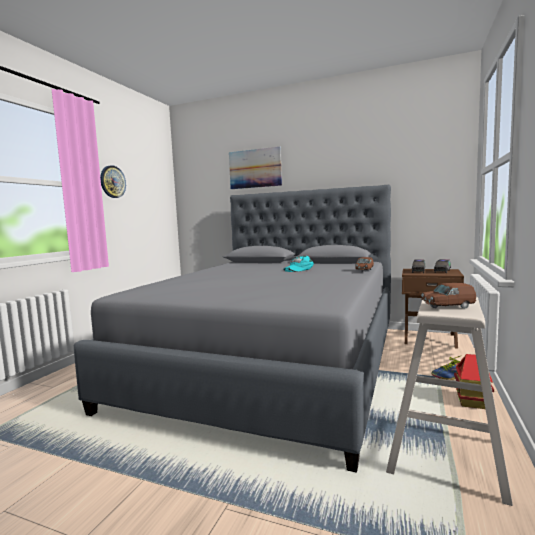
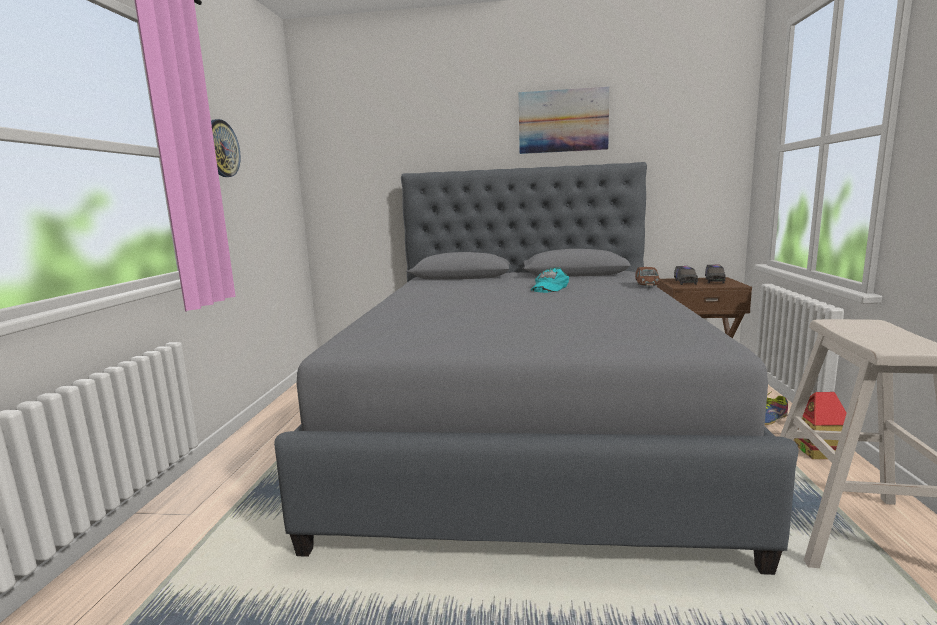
camera: 15 degrees left, 5 degrees up
(255, 168) = (439, 132): picture -> picture (563, 121)
(447, 306) = (888, 339): brown toy car -> none

